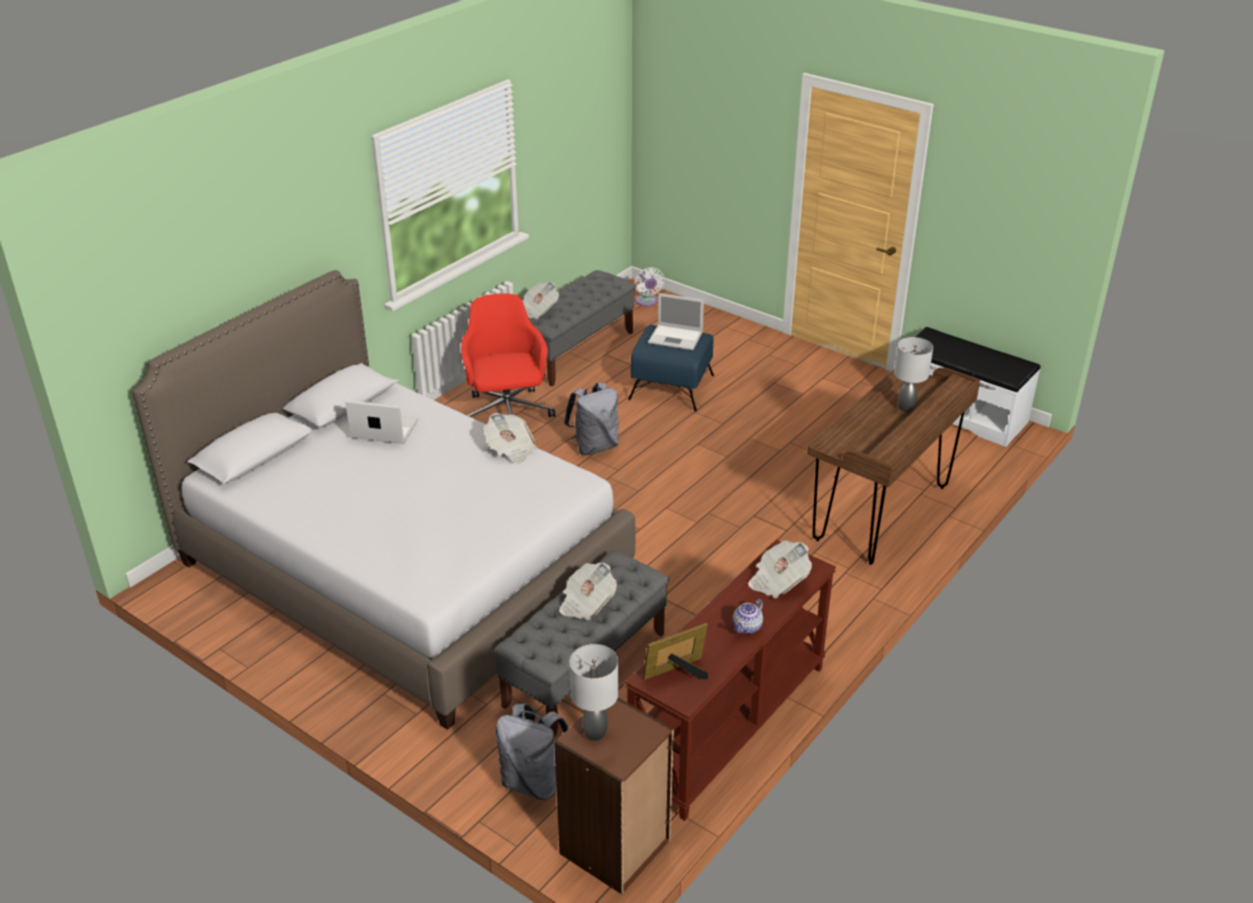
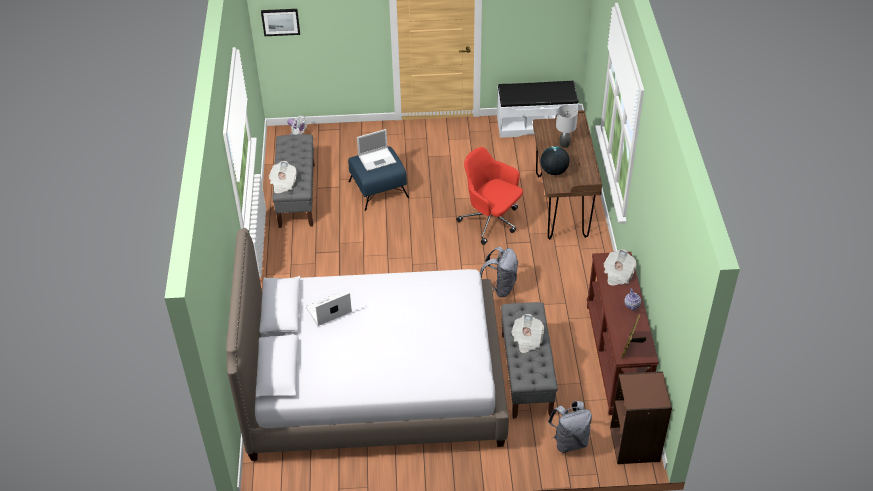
camera: 40 degrees left, 10 degrees up
(507, 414) = (310, 258): red office chair -> red office chair (491, 221)
(510, 449) = (410, 281): newspaper -> none
(594, 446) = (382, 250): grey backpack -> grey backpack (500, 287)
(596, 733) = (637, 394): grey table lamp -> none
(664, 124) = (280, 21): none -> picture
(850, 428) = (553, 171): none -> globe

